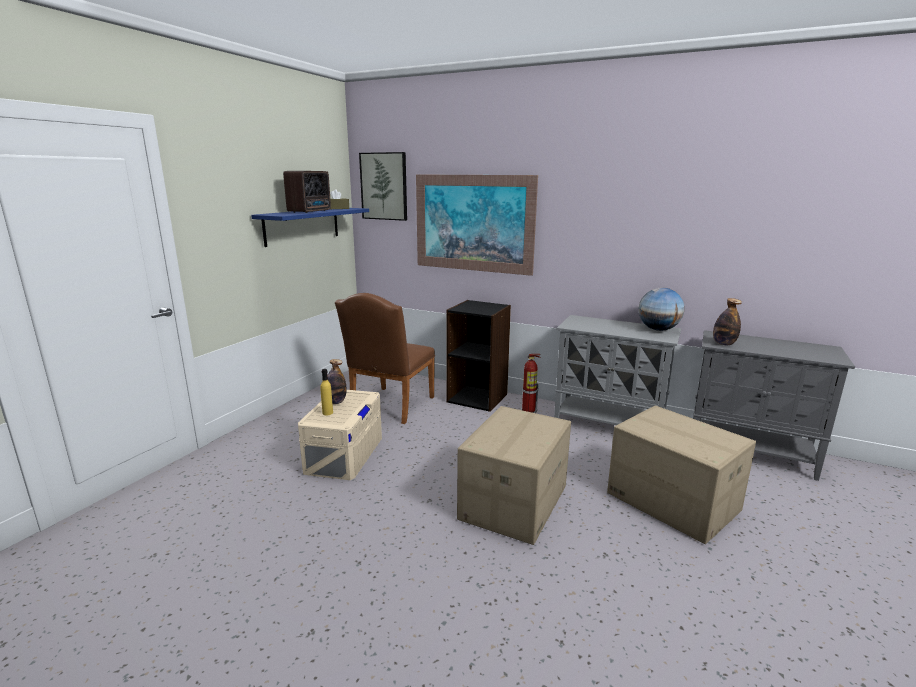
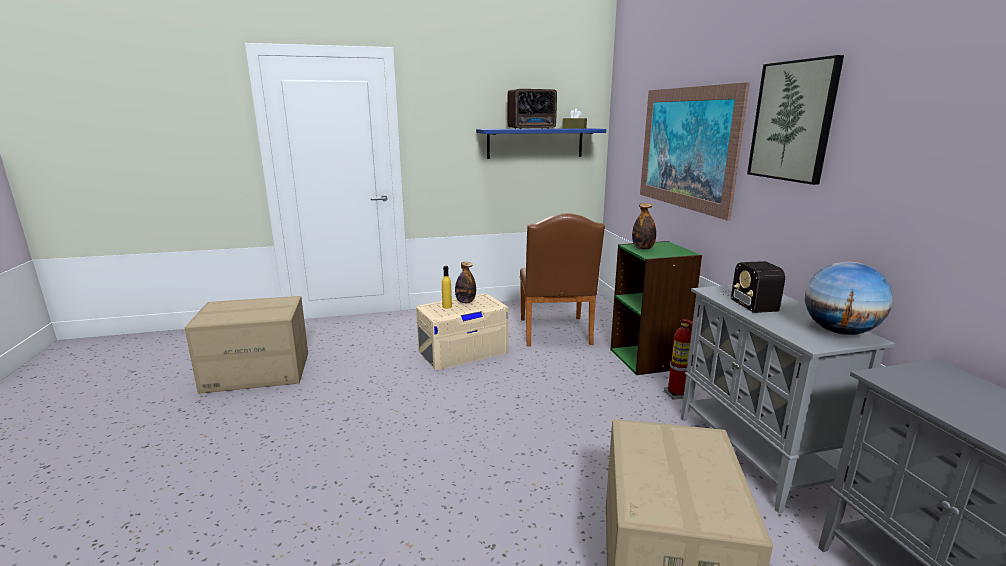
camera: 50 degrees right, 0 degrees up
(384, 186) = (628, 105): picture -> picture (793, 121)
(389, 407) = (555, 333): brown chair -> brown chair turned 75 degrees counterclockwise
(477, 398) = (648, 359): black bookcase -> green bookcase
(513, 502) = (505, 452): cardboard box -> cardboard box (258, 372)
(594, 325) = (748, 299): none -> radio
(723, 344) = (907, 384): bottle -> bottle (643, 248)

